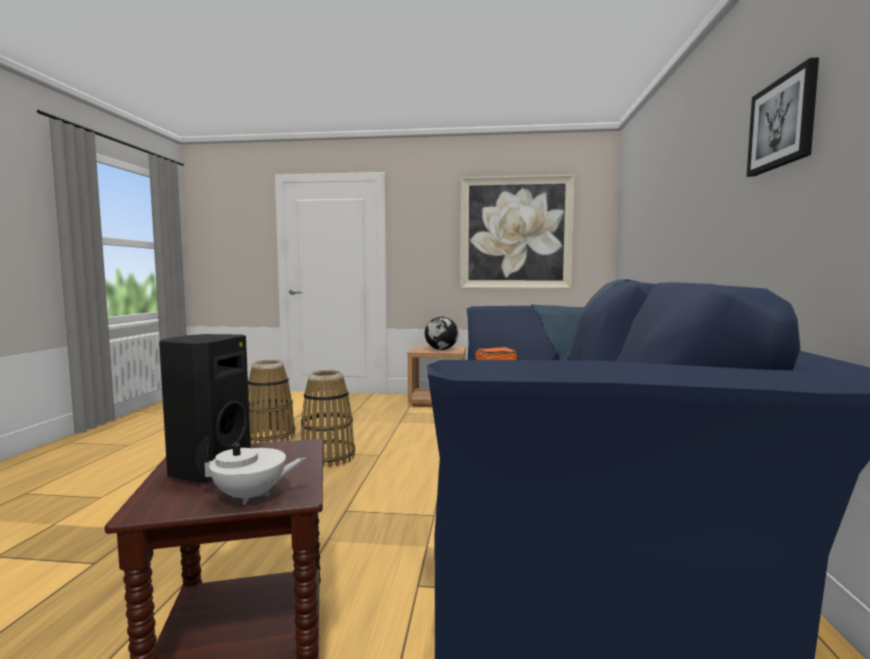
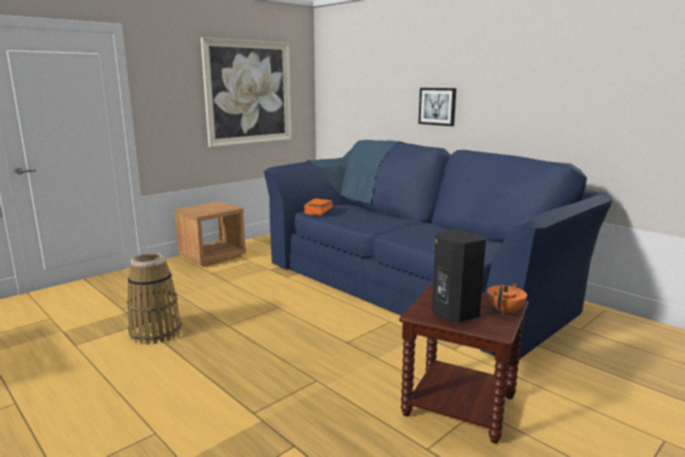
camera: 50 degrees left, 10 degrees up
(251, 496) = (505, 310): white teapot -> orange teapot
(327, 457) = (249, 324): basket -> none
(441, 349) = (214, 208): globe -> none
(783, 123) = (522, 70): picture -> picture (437, 106)

